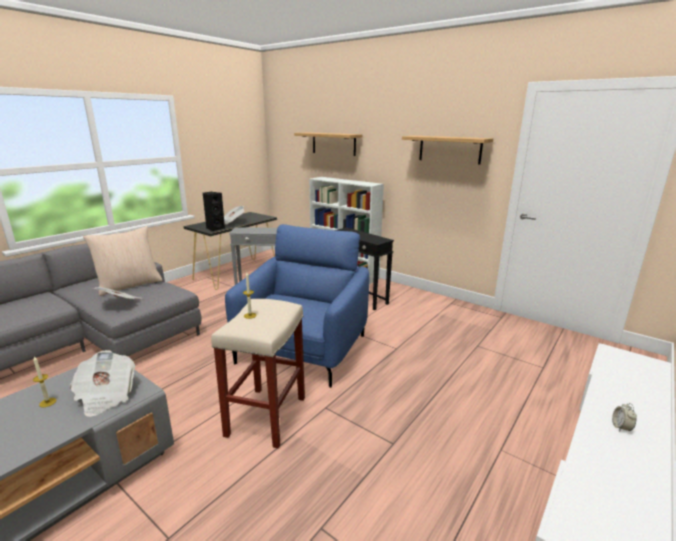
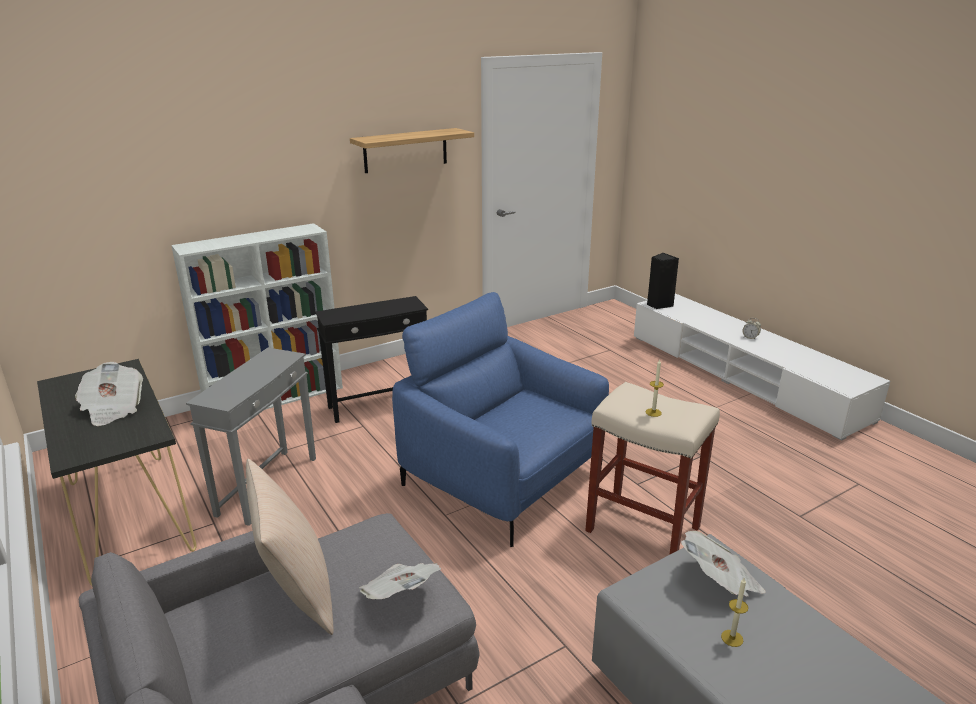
camera: 70 degrees left, 5 degrees up
(214, 228) = (140, 431): black speaker -> black speaker (658, 305)
(333, 144) = (187, 175): shelf -> none

